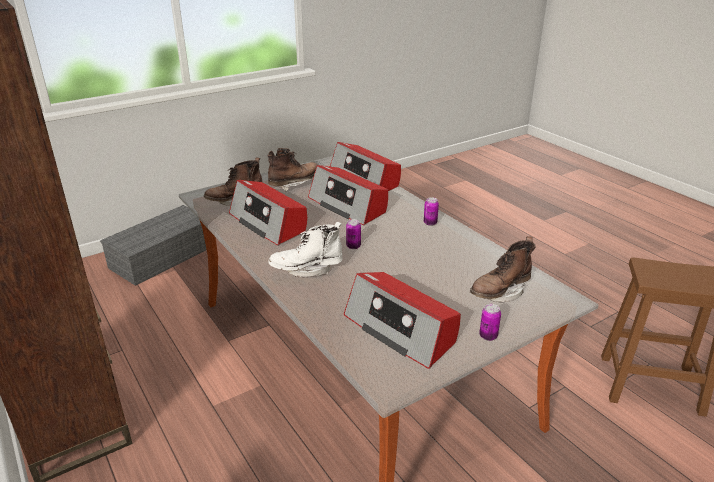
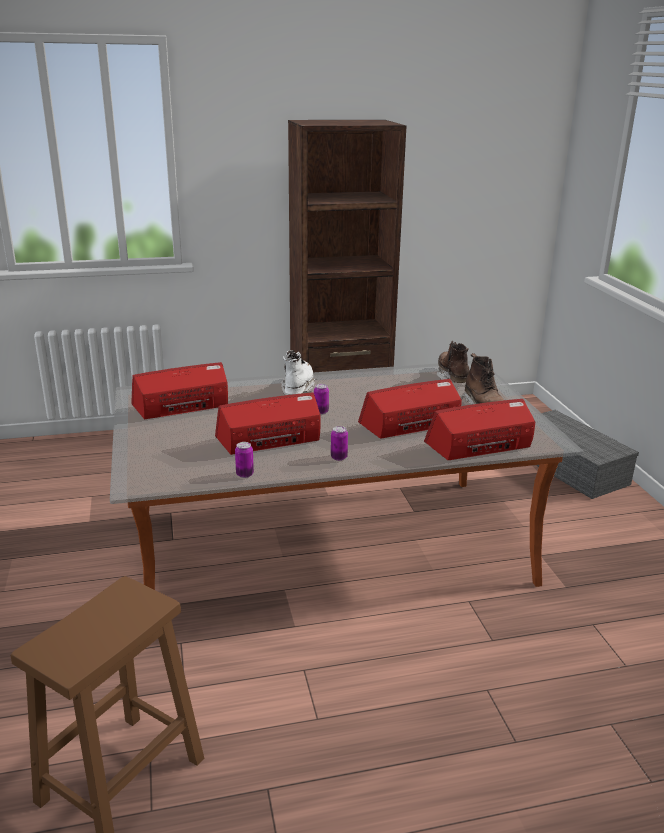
camera: 110 degrees right, 5 degrees down
(268, 223) = (394, 386): radio -> radio (270, 440)
(488, 336) = (136, 434): can -> can (244, 474)
(499, 292) = (181, 456): brown boot -> none

